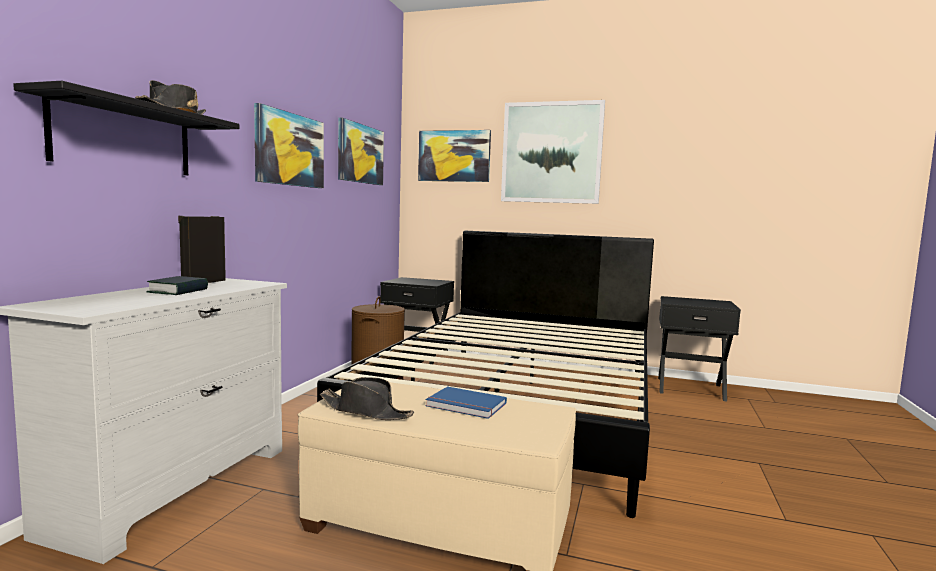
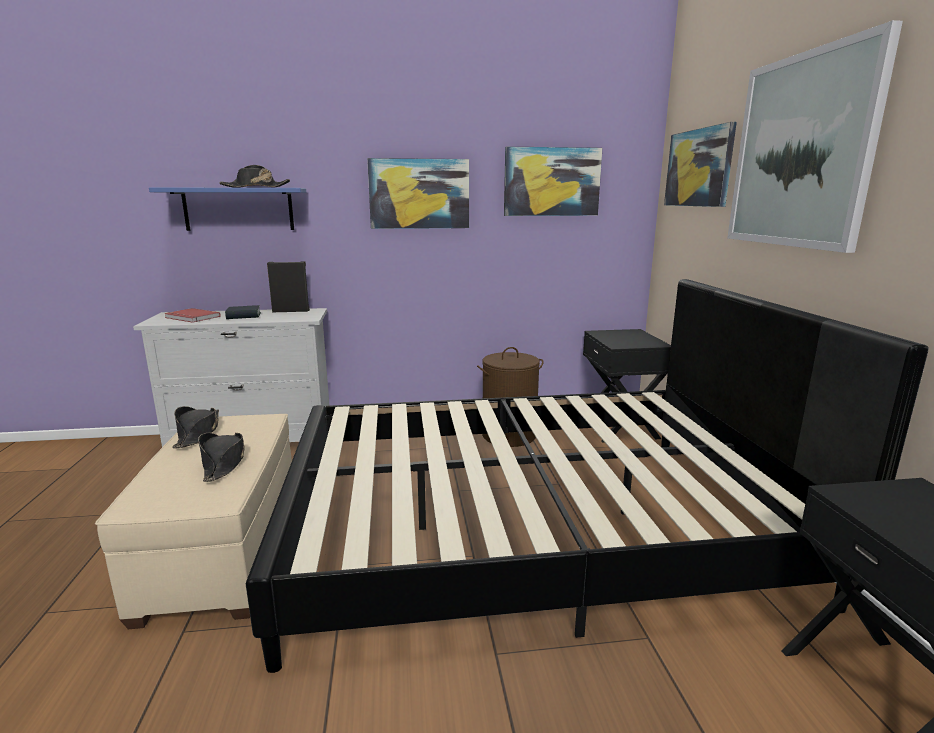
camera: 65 degrees right, 10 degrees up
(113, 301) = (191, 317): none -> red book
(124, 138) = (238, 209): black shelf -> blue shelf
(465, 406) = (224, 463): blue book -> black hat

